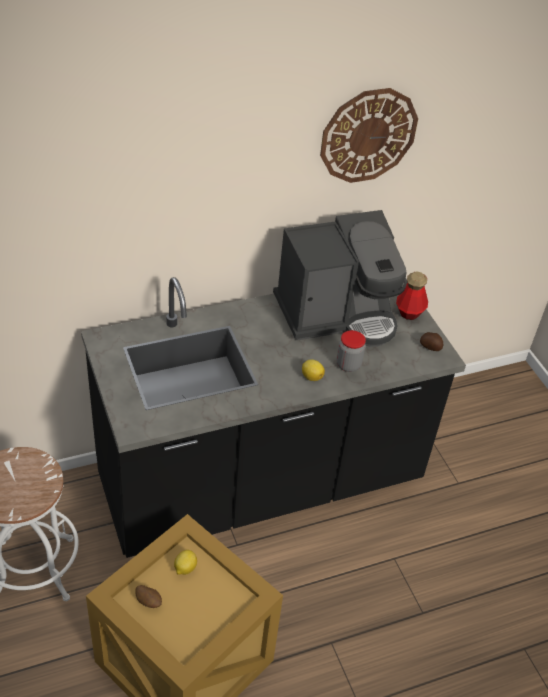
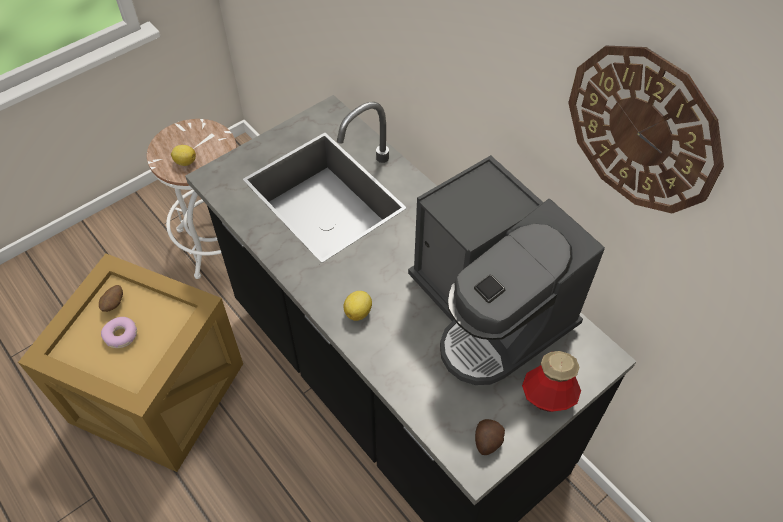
camera: 75 degrees right, 10 degrees up
(185, 568) = (159, 320): lemon -> lemon (185, 162)
(188, 601) = (121, 335): none -> donut
(348, 365) = (399, 347): jar -> none

